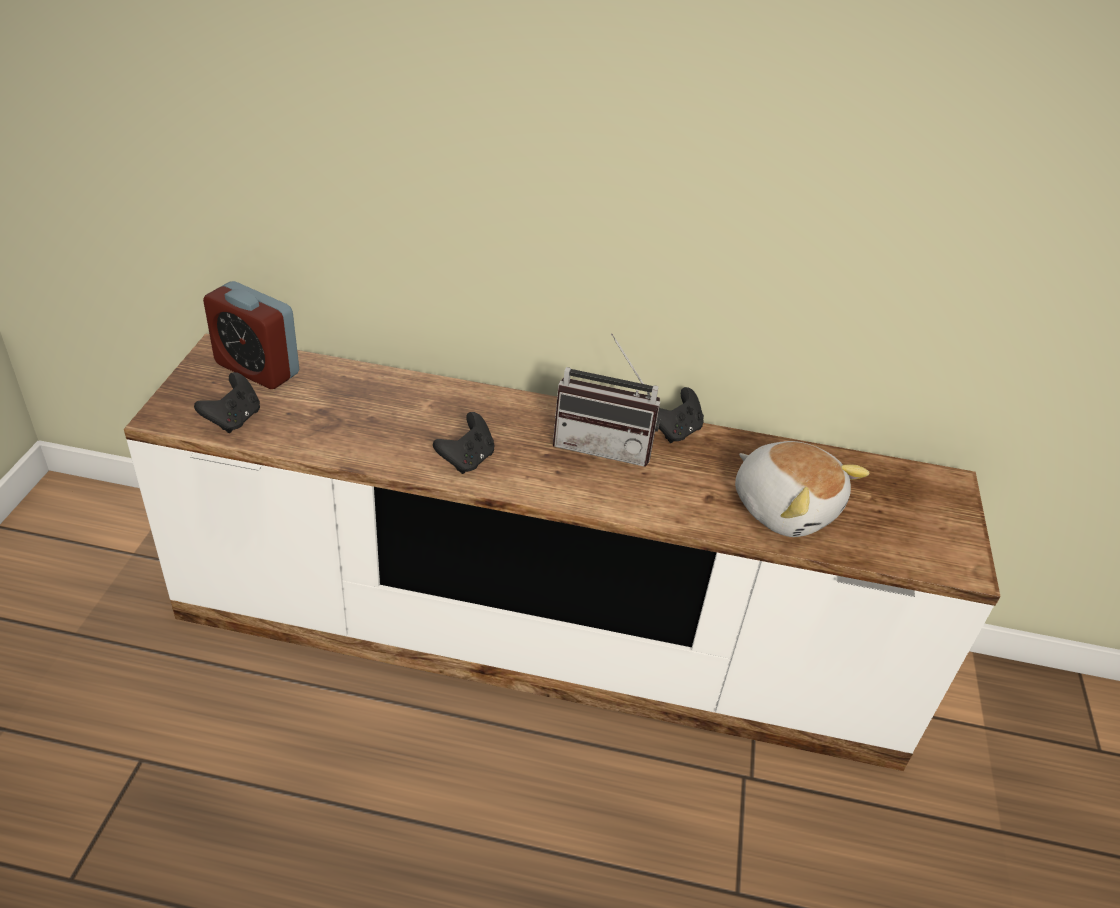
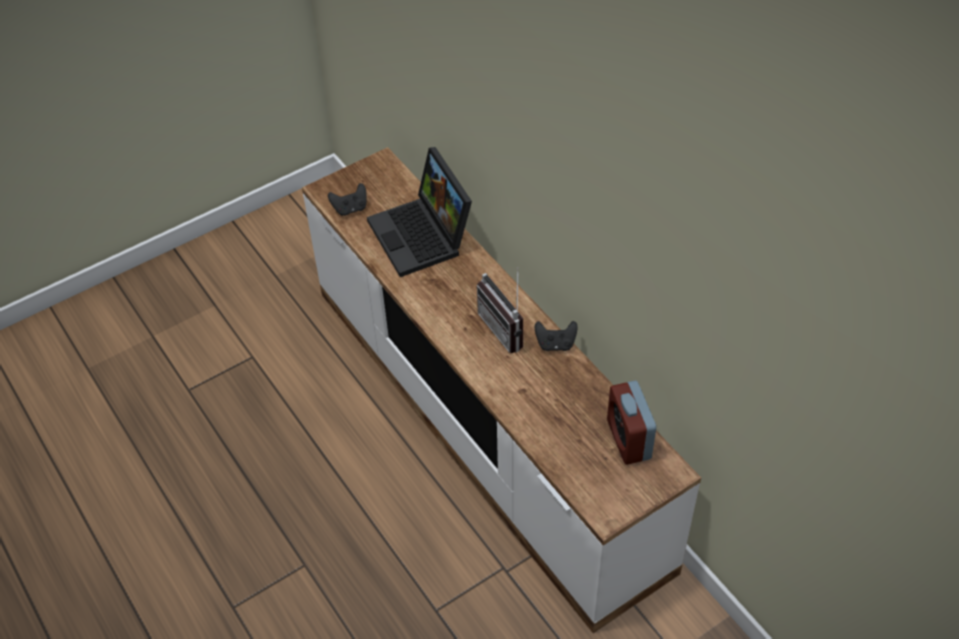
camera: 50 degrees right, 10 degrees up
(257, 368) = (389, 183): alarm clock -> alarm clock (628, 439)
(376, 403) = (423, 236): none -> laptop
(467, 460) = (429, 295): black game controller -> none
(785, 507) = (555, 421): plush toy -> none

